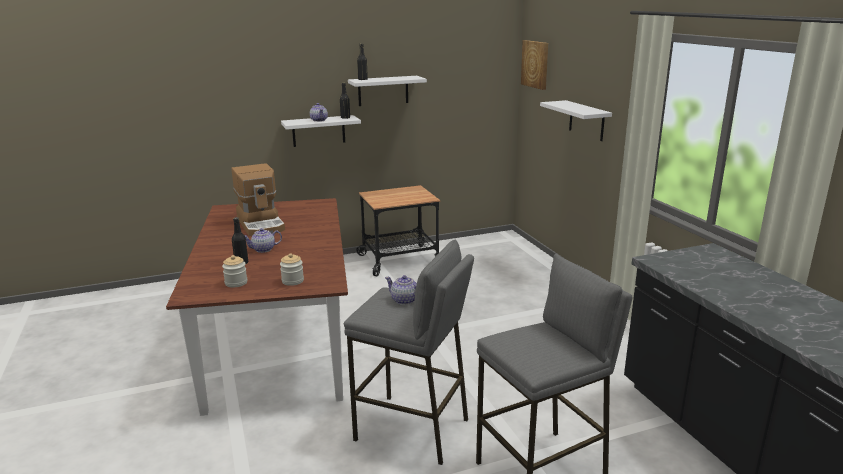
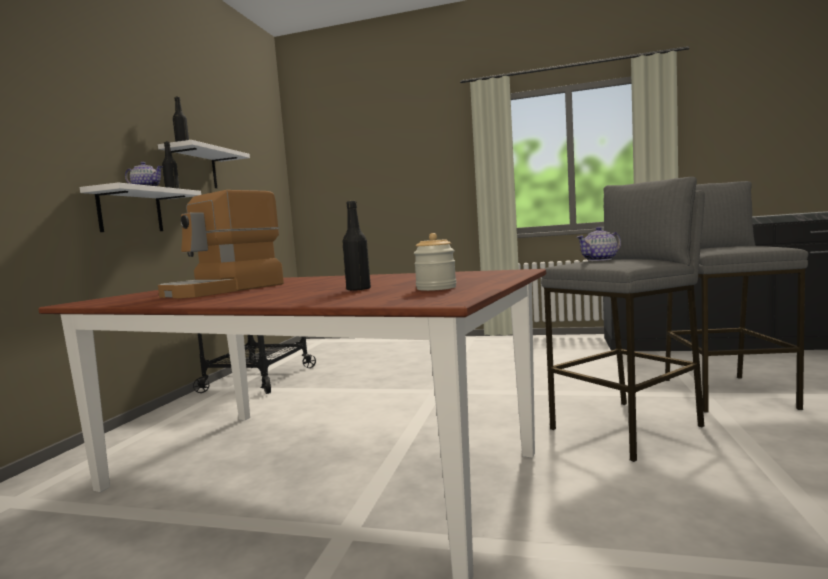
camera: 55 degrees left, 15 degrees down
(261, 224) = (224, 290): coffee machine -> coffee machine turned 120 degrees clockwise
(264, 249) = (330, 286): teapot -> none
(292, 281) = (478, 277): jar -> none
(535, 64) = (316, 160): picture -> none
(586, 120) = (406, 190): white shelf -> none

